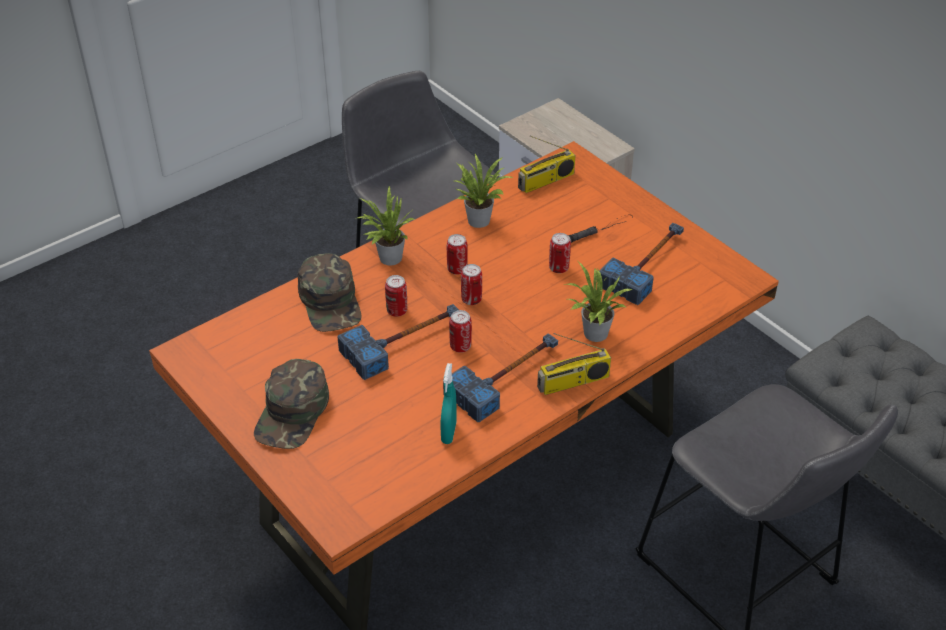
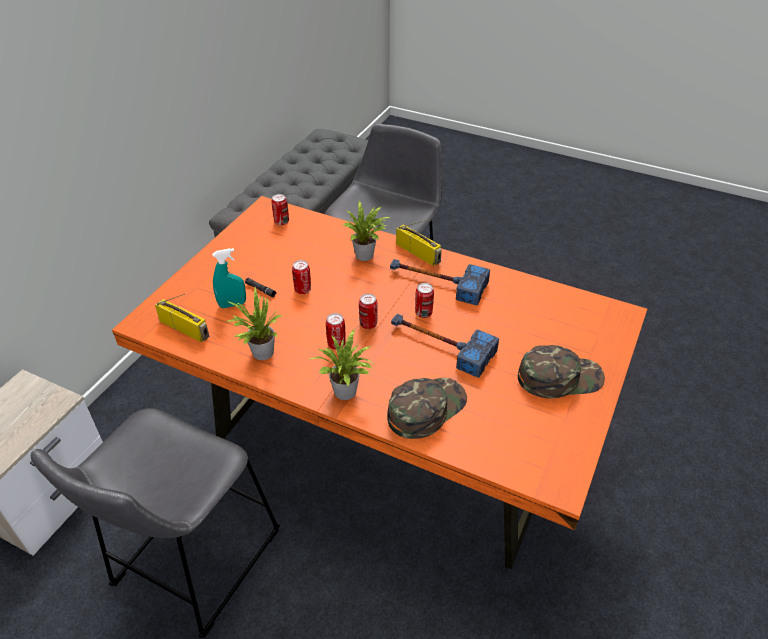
camera: 115 degrees left, 0 degrees up
(397, 311) = (409, 361): can -> can (281, 222)
(448, 432) = (507, 292): turquoise spray bottle -> turquoise spray bottle (232, 304)
(647, 265) = (275, 249): hammer -> none

